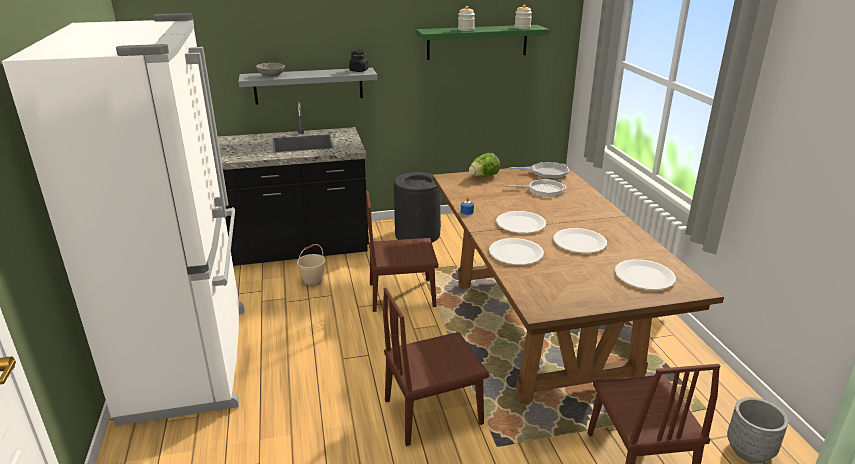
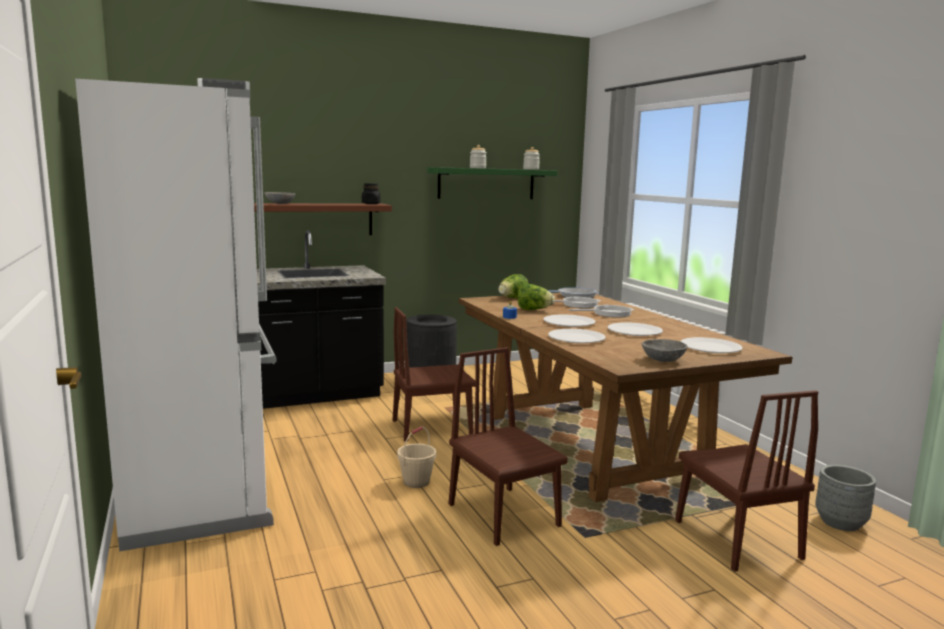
camera: 10 degrees left, 15 degrees down
(308, 86) = (316, 219): grey shelf -> brown shelf
(313, 281) = (326, 420): beige bucket -> beige bucket (416, 482)
(433, 411) = (503, 515): brown chair -> brown chair turned 90 degrees clockwise
(496, 199) = (534, 310): none -> lettuce
(567, 208) = (609, 314): none -> frying pan
(585, 297) = (663, 360): none -> grey bowl

